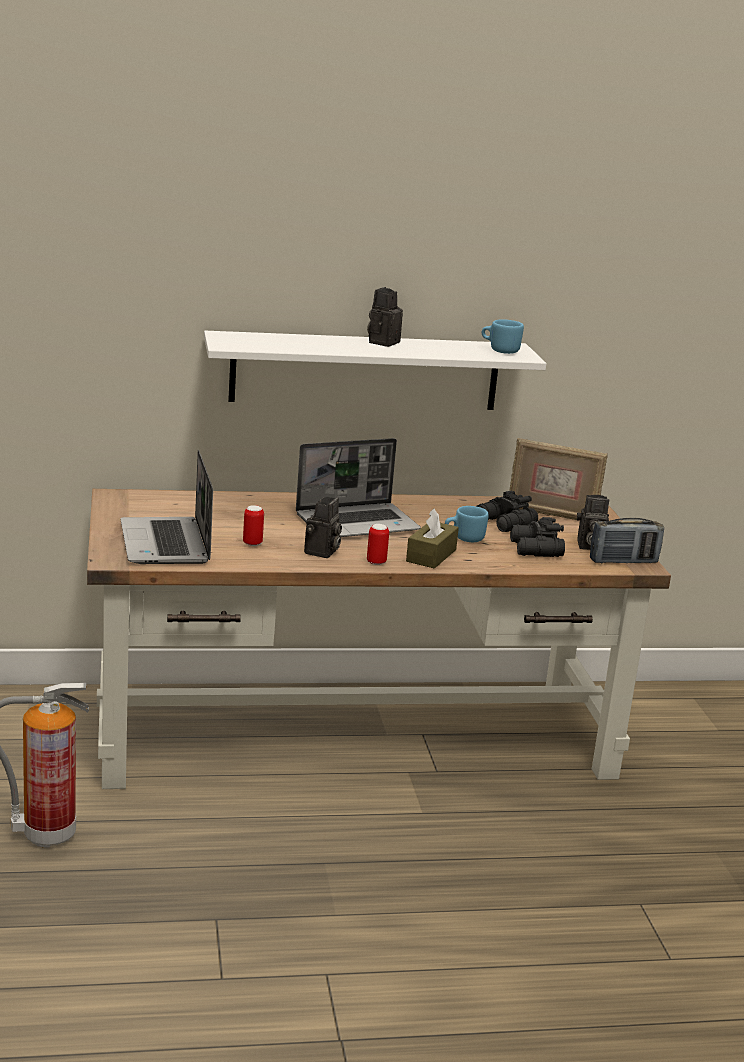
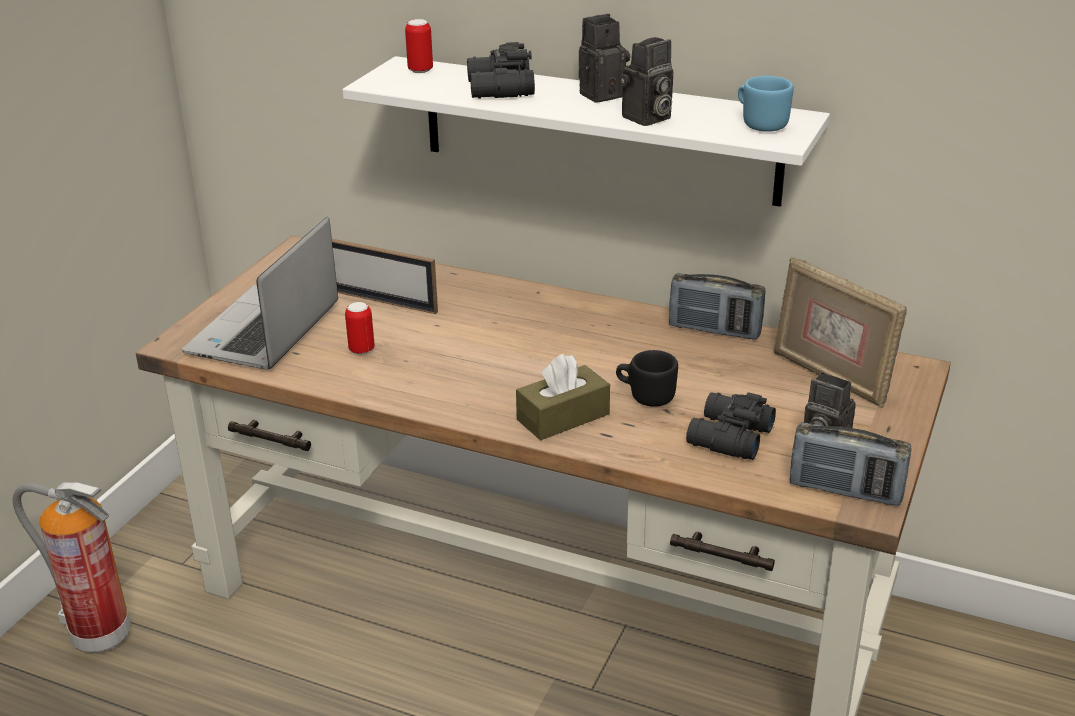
camera: 35 degrees right, 10 degrees up
(223, 516) = (381, 301): none -> picture frame
(322, 552) = (426, 382): camera -> camera (646, 118)
(358, 523) = (532, 342): laptop -> none
(376, 562) = (475, 413): can -> can (420, 70)
(458, 501) = (714, 330): none -> radio
(464, 538) = (645, 396): blue mug -> black mug
(504, 524) = (737, 381): black binoculars -> black binoculars (498, 89)

